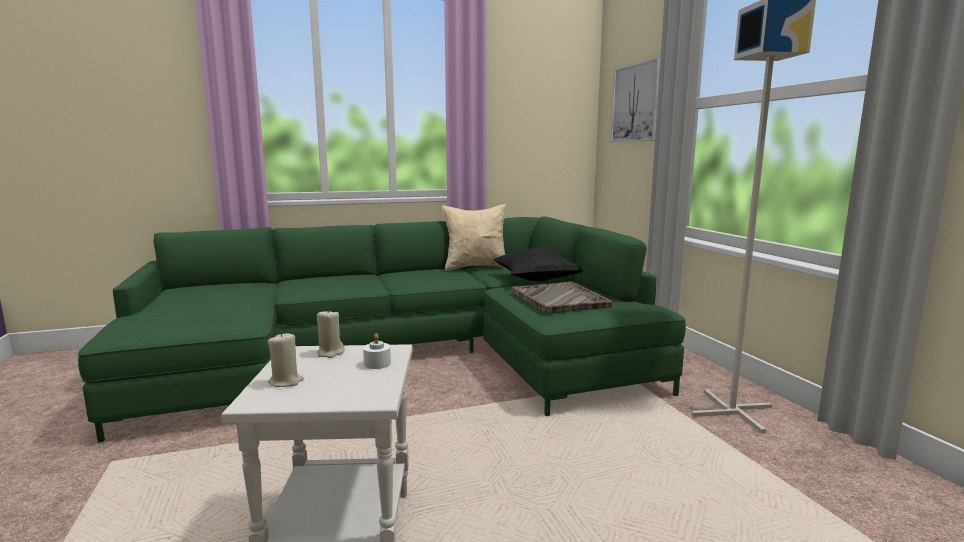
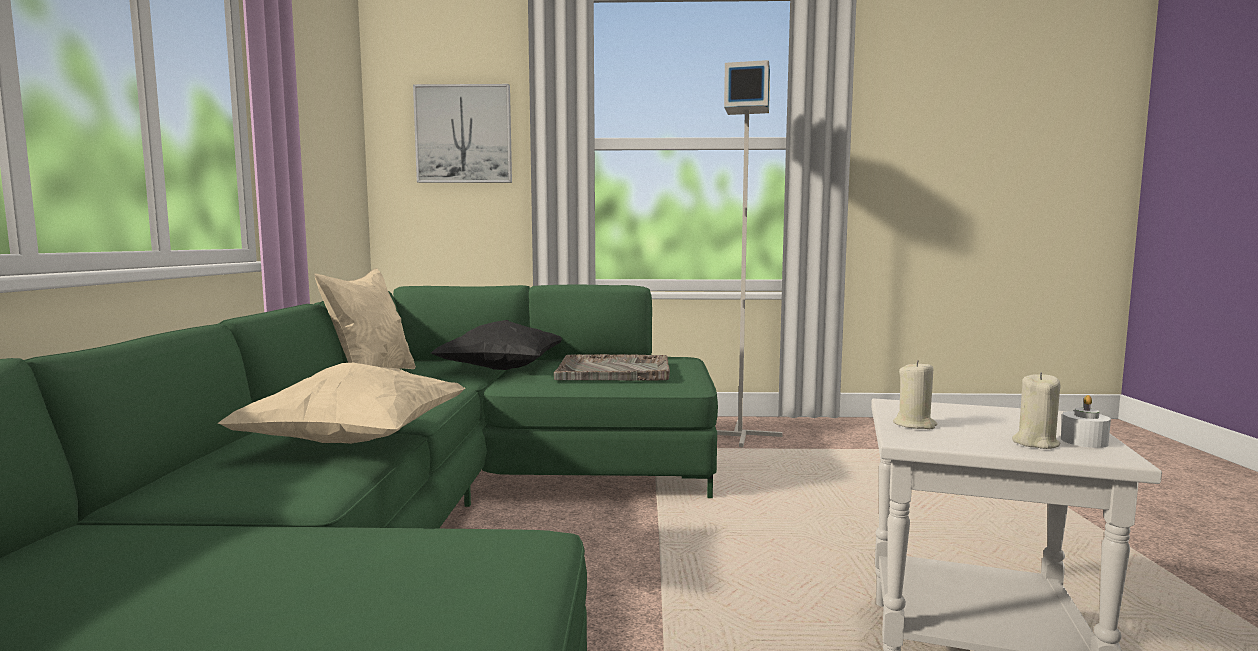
camera: 70 degrees left, 5 degrees down
(358, 286) = (357, 442): none -> beige pillow
(377, 363) = (951, 410): white candle -> white candle (1084, 441)

